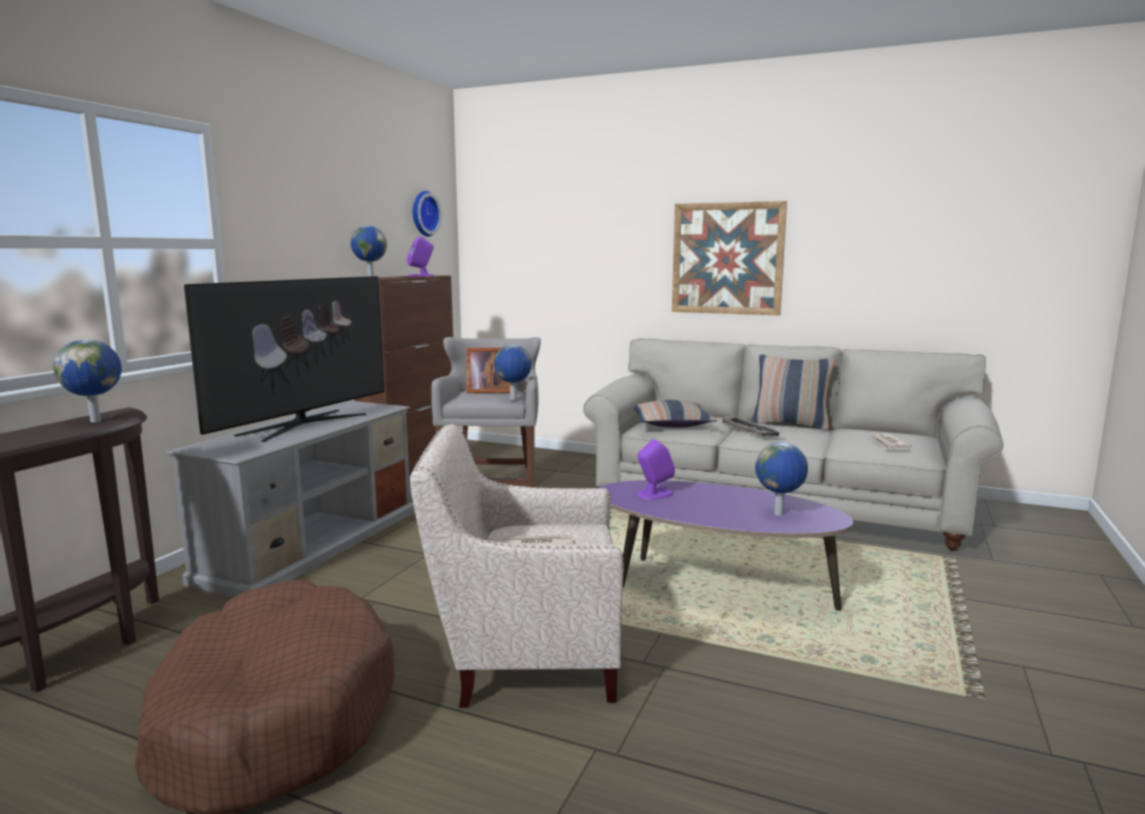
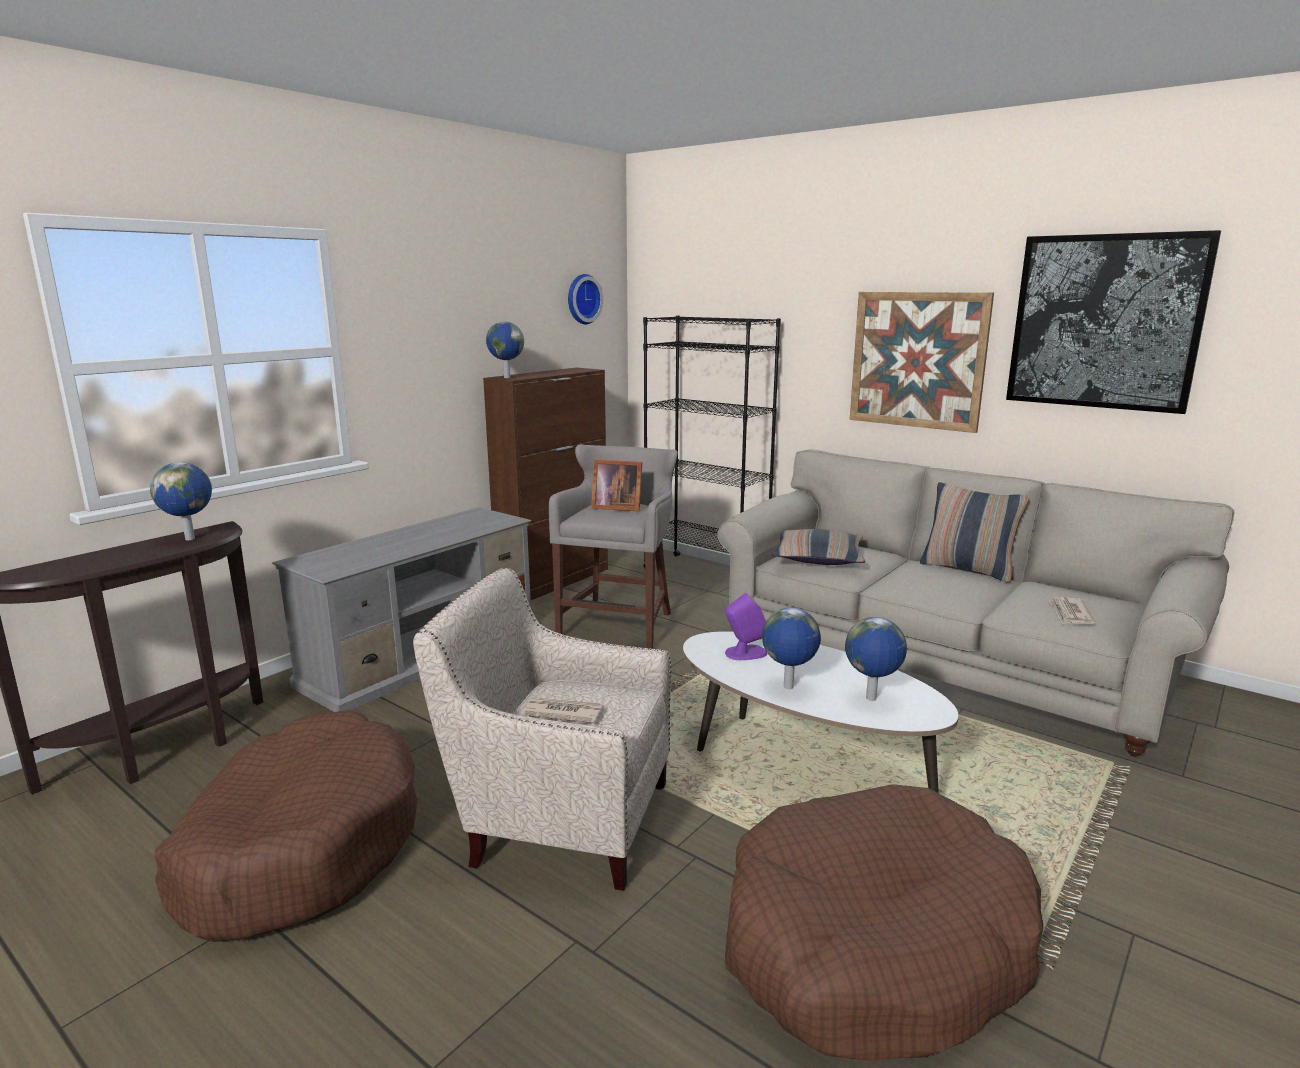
camera: 15 degrees right, 5 degrees up
(303, 425) = (412, 537): television -> none
(421, 276) = (570, 371): purple speaker -> none
(513, 400) = (634, 521): globe -> globe (788, 687)
(548, 457) = (705, 573): none -> black bookcase
(713, 588) = (803, 766): purple coffee table -> white coffee table
(749, 430) = (906, 575): tray -> none
(845, 707) = (873, 945): none -> brown dog bed
(874, 221) = (1105, 322): none -> picture

